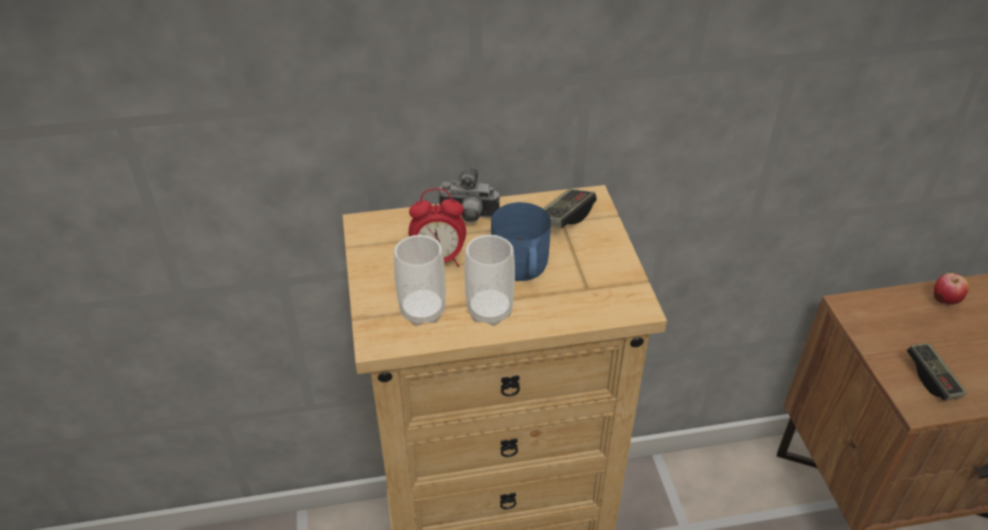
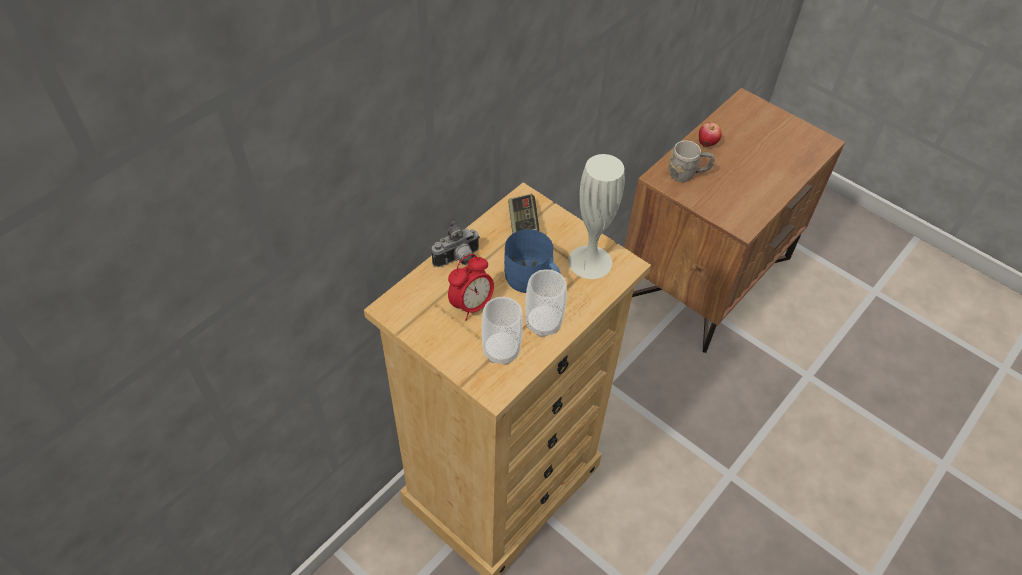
camera: 40 degrees left, 10 degrees up
(599, 283) = (590, 261): none -> white vase
(889, 320) = (687, 174): none -> grey mug
(932, 378) = (736, 203): game controller -> none

